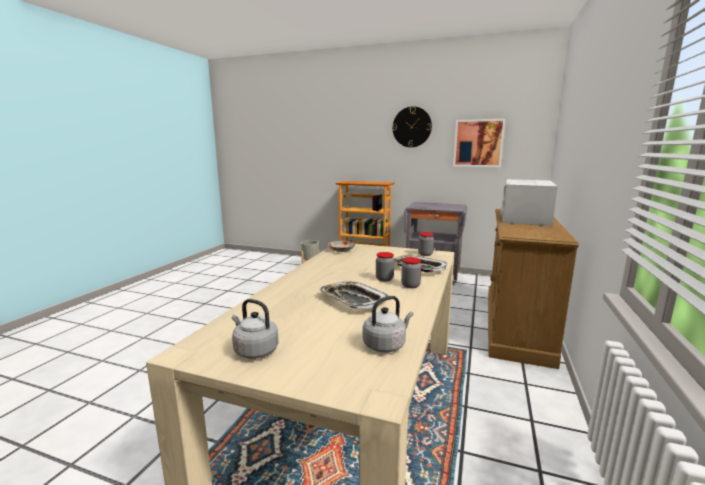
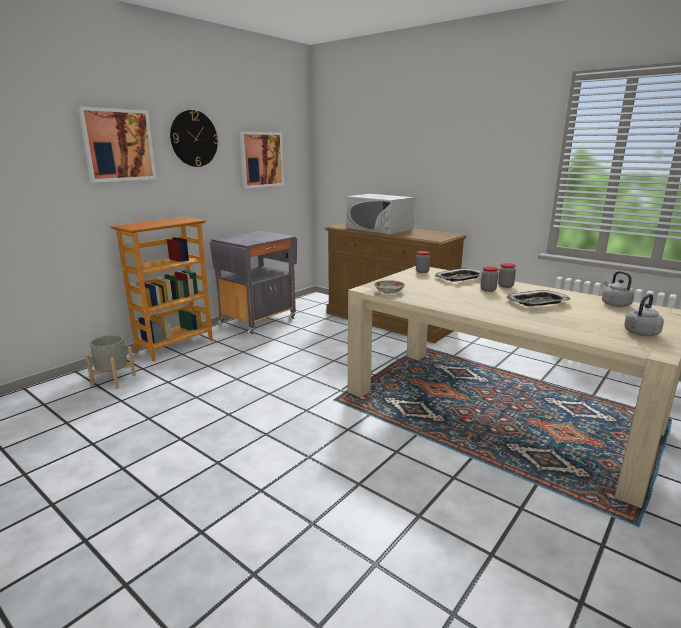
camera: 70 degrees left, 5 degrees up
(357, 132) = (118, 145): none -> picture

